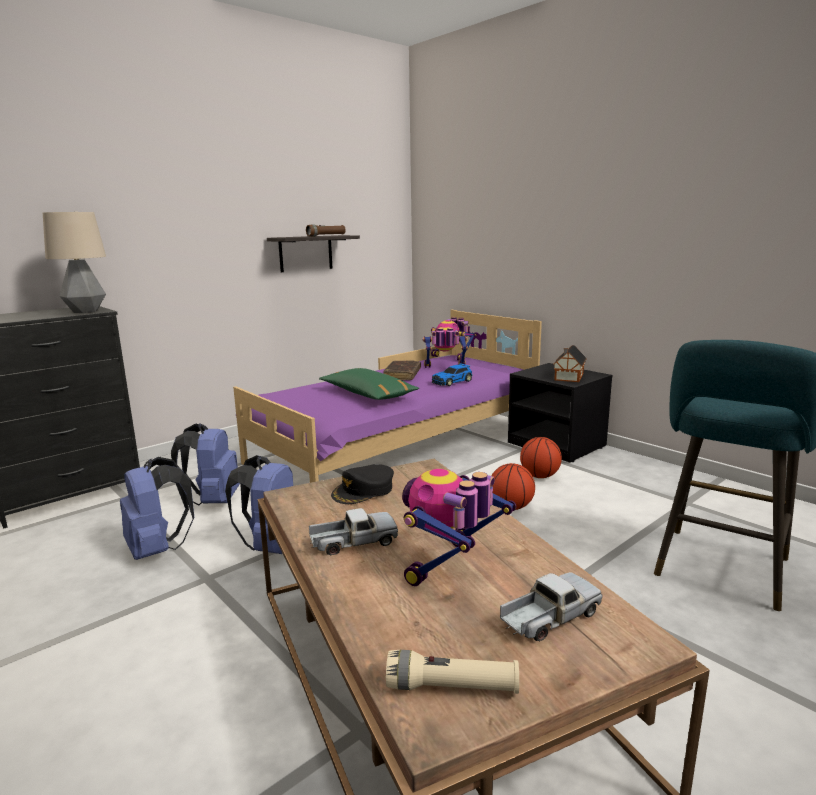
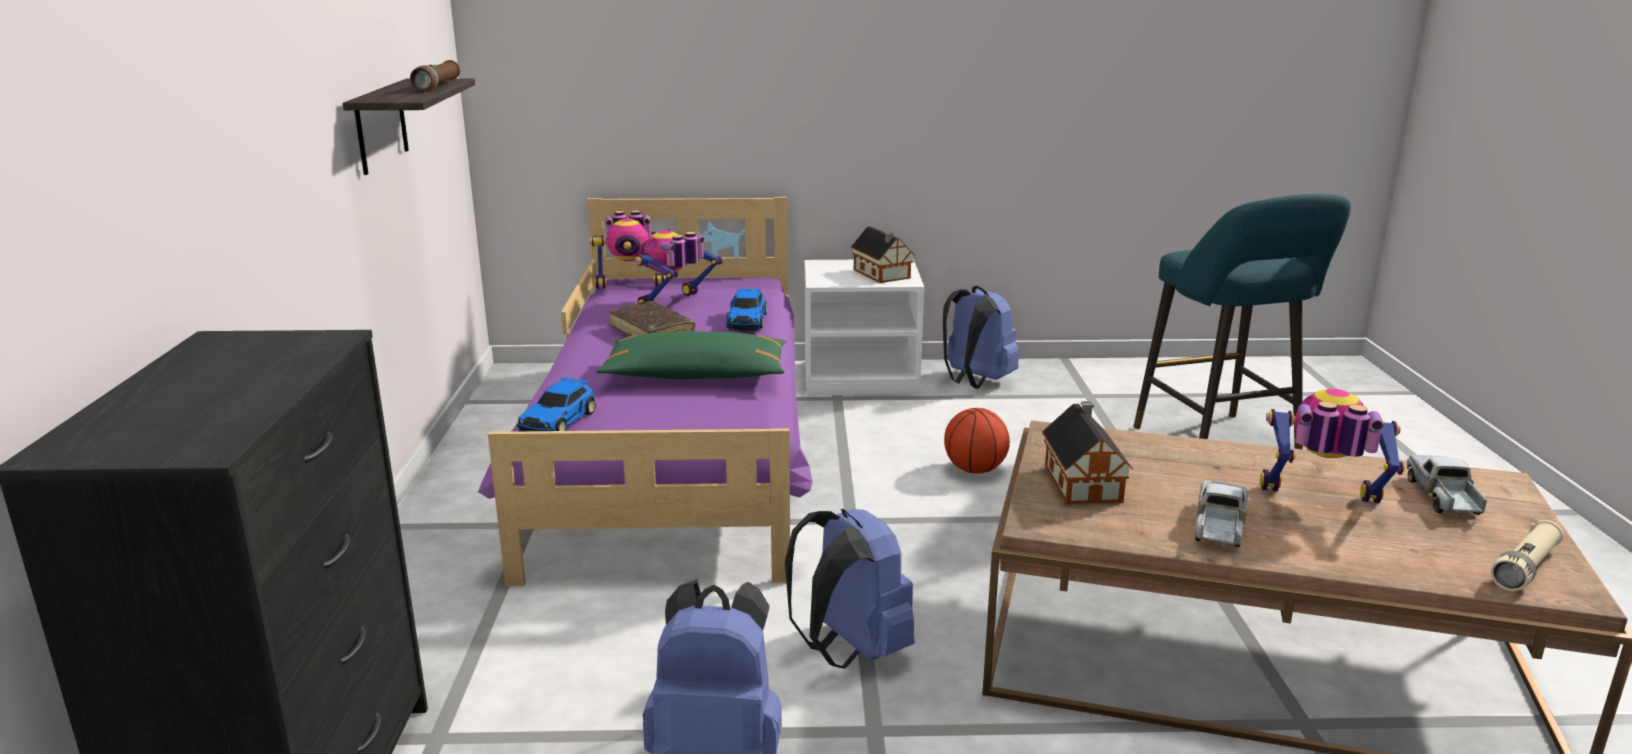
camera: 50 degrees left, 5 degrees up
(85, 311) = (301, 348): table lamp -> none
(213, 501) = (615, 653): blue backpack -> blue backpack (975, 381)
(281, 394) = (559, 421): none -> toy car
(363, 491) = (1082, 482): black cap -> toy house
(450, 567) = (1320, 502): toy robot -> toy robot turned 120 degrees clockwise
(539, 476) = (925, 423): basketball -> none
(557, 444) = (861, 378): black nightstand -> white nightstand

